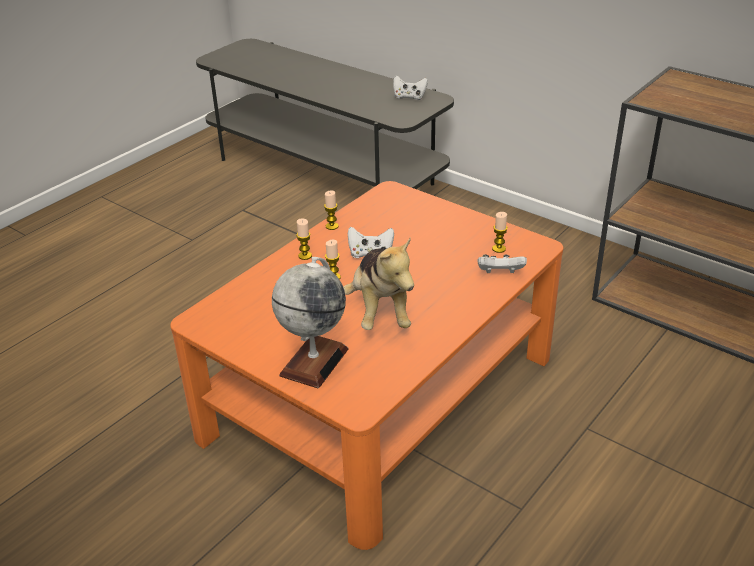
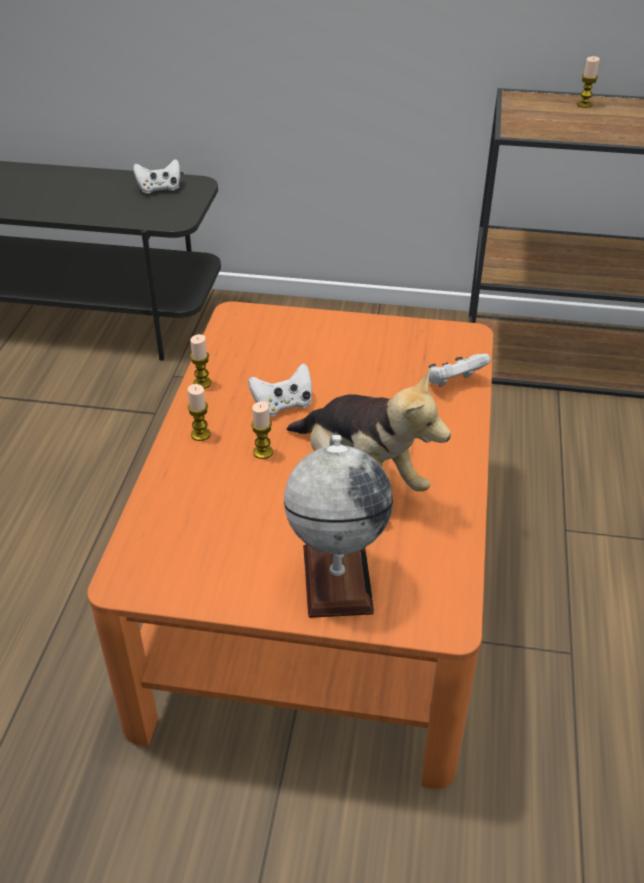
camera: 30 degrees left, 5 degrees up
(499, 249) = (426, 352): candle -> candle (584, 105)

